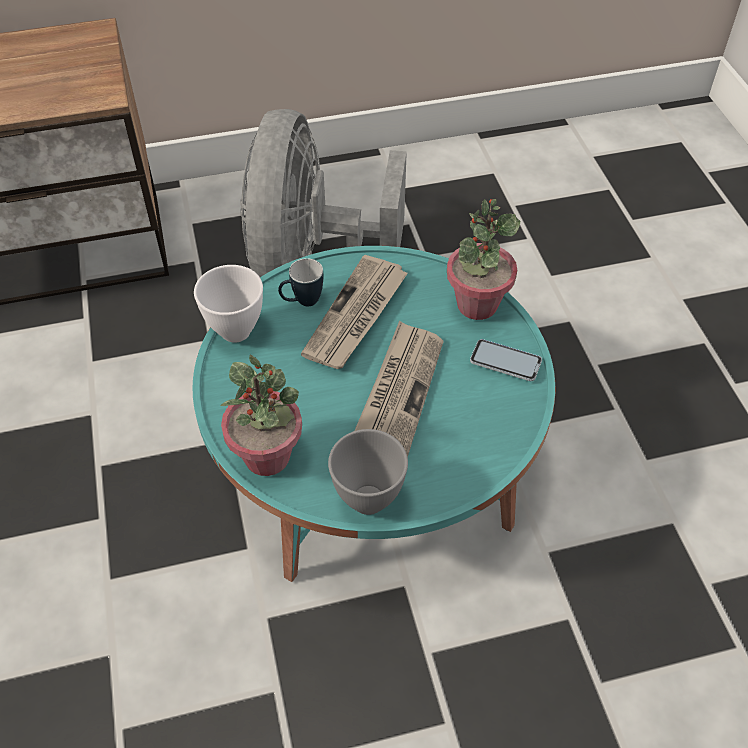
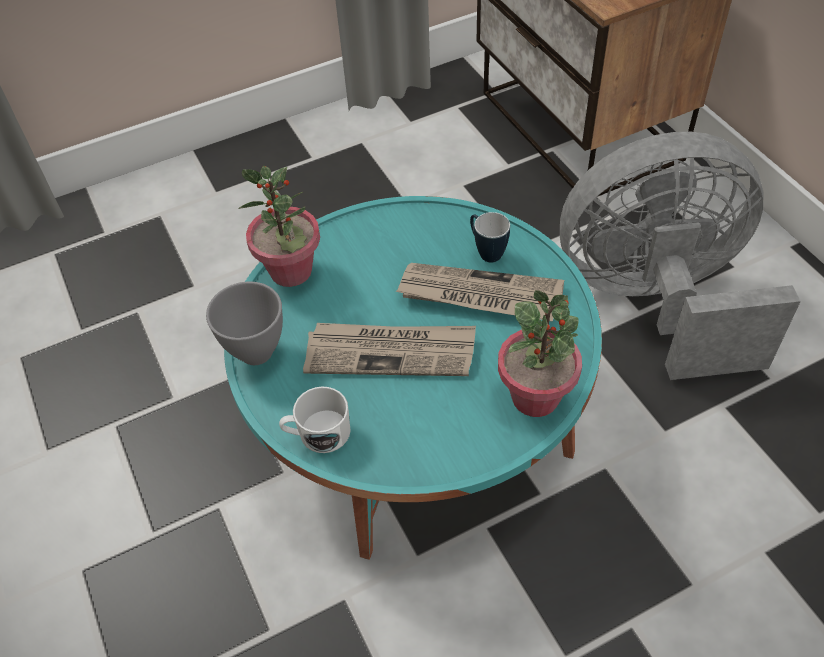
camera: 80 degrees right, 0 degrees up
(236, 332) = (427, 214): white bowl -> none
(479, 460) = (318, 433): none -> white mug
(505, 361) = (458, 437): phone -> none

